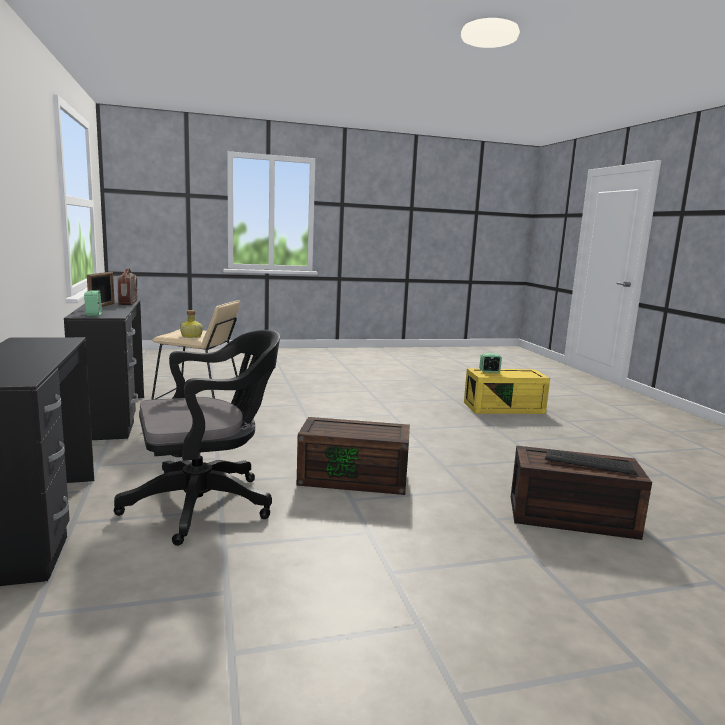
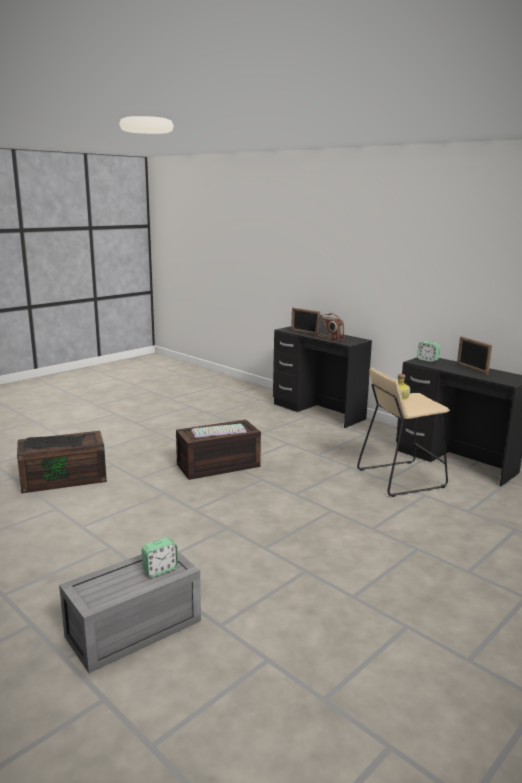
camera: 150 degrees right, 5 degrees up
(27, 365) = (304, 332): none -> picture frame
(128, 303) = (486, 378): radio -> radio (329, 339)
(207, 504) = (272, 433): black office chair -> none
(358, 427) = (218, 432): none -> keyboard
(504, 407) = (133, 630): yellow storage box -> grey storage box

